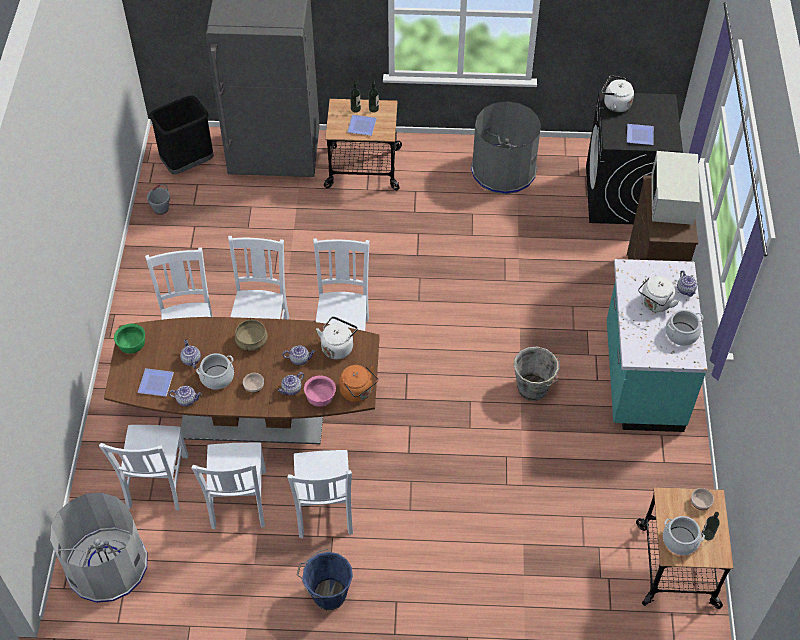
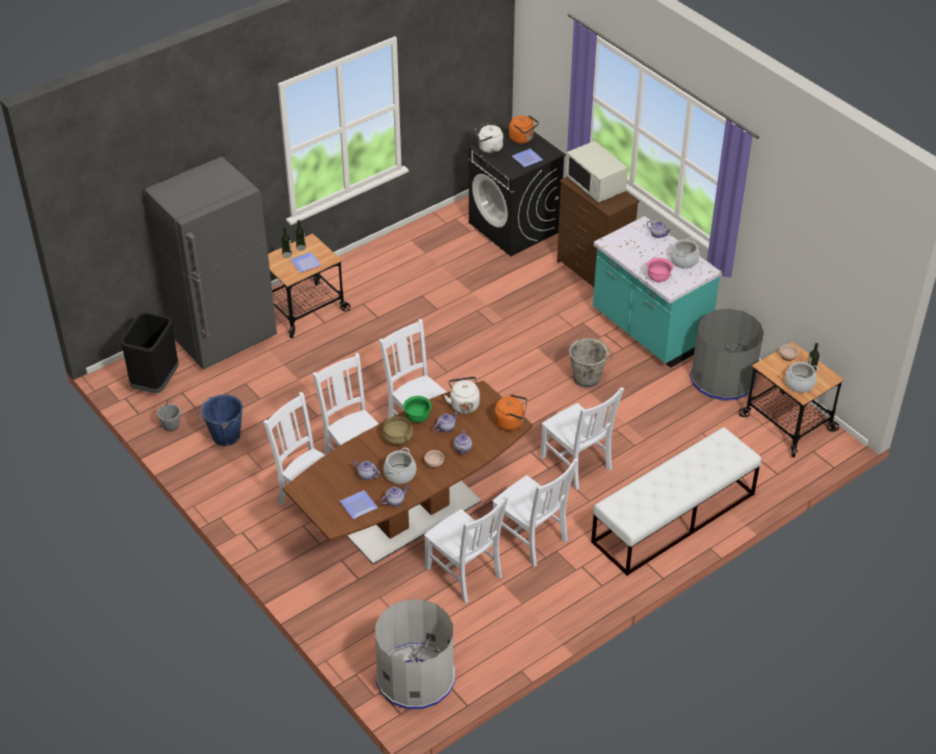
camera: 40 degrees left, 10 degrees down
(132, 346) = (311, 494): green bowl -> green bowl (417, 418)
(157, 483) = (390, 603): white chair -> white chair (577, 464)
(320, 399) = (490, 442): pink bowl -> pink bowl (658, 278)
(328, 594) = (593, 586): blue bucket -> blue bucket (225, 436)
(465, 582) = (673, 518): none -> white bench
(503, 170) = (412, 255): grey trash can -> grey trash can (723, 378)
(655, 304) = (648, 253): white kettle -> none
(658, 112) = (523, 139): none -> orange kettle

